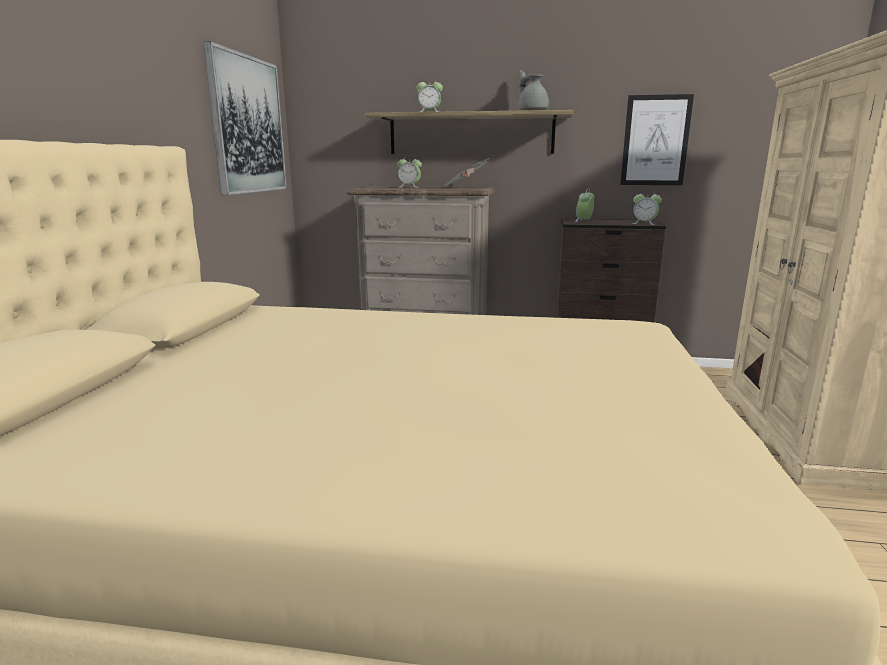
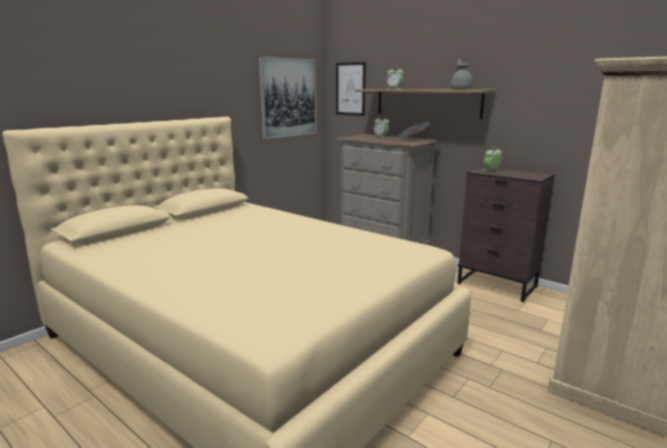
camera: 30 degrees right, 0 degrees up
(644, 223) = (531, 177): alarm clock -> none
(655, 141) = (560, 112): picture -> picture (350, 89)

